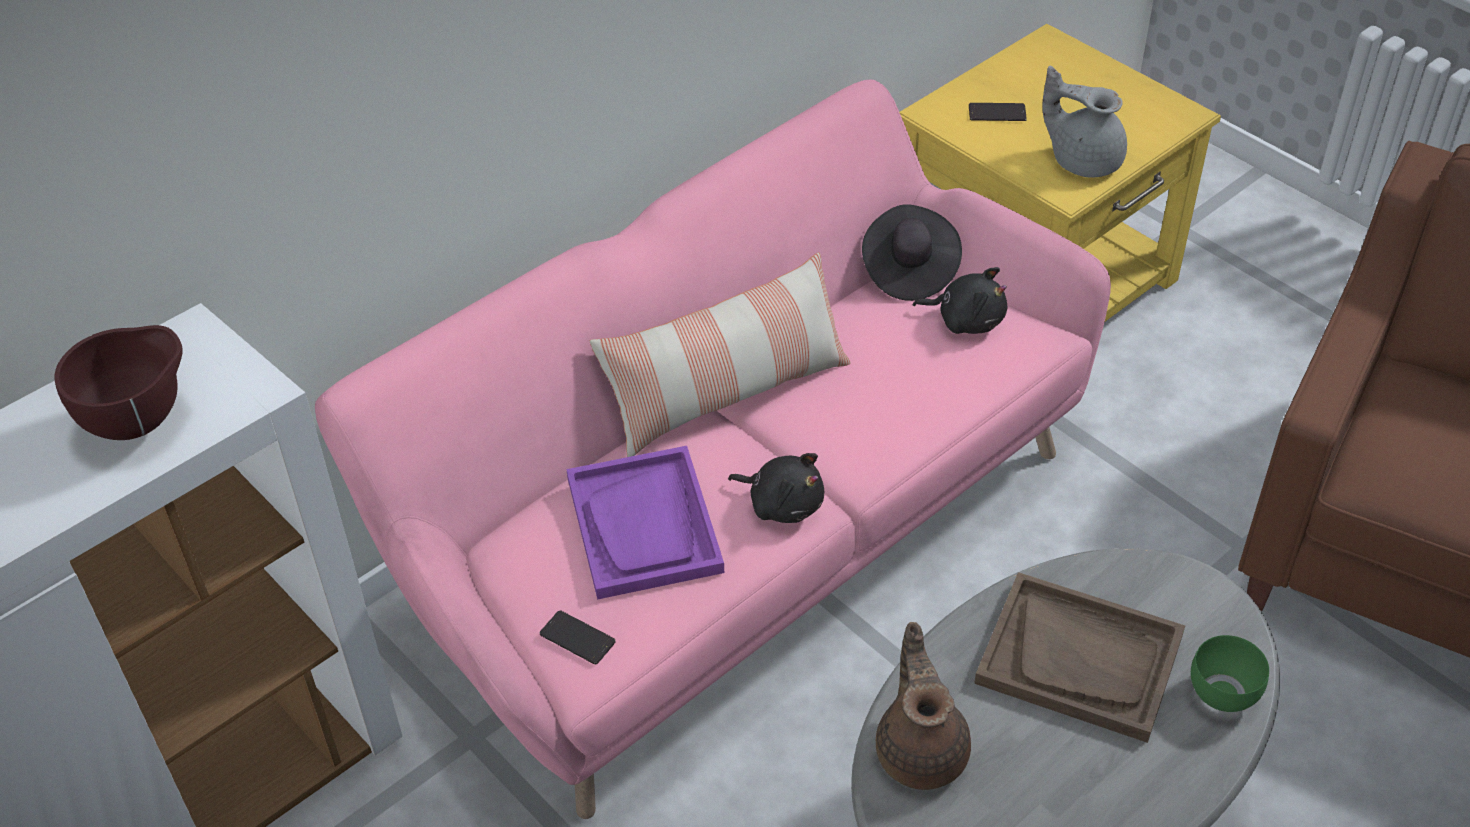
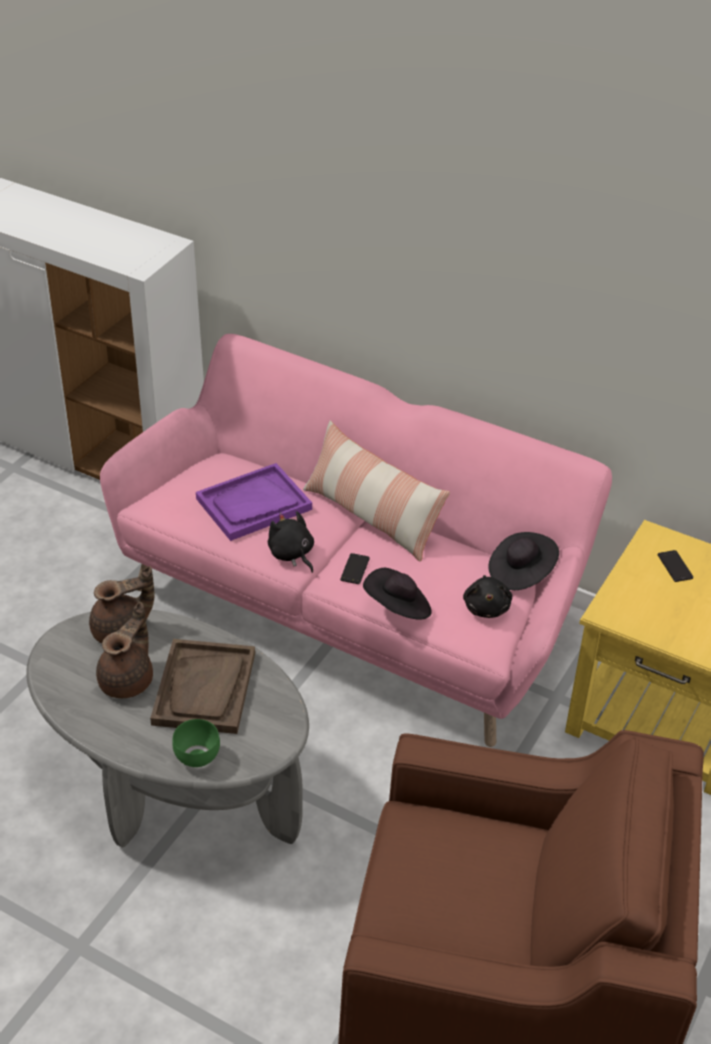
camera: 70 degrees right, 5 degrees down
(141, 422) = (111, 246): brown bowl -> none
(577, 638) = (168, 498): phone -> phone (355, 569)
(782, 503) = (292, 554): black plush toy -> black plush toy turned 135 degrees clockwise
(944, 408) = (398, 608): none -> black hat
(1040, 758) = (128, 680): none -> brown teapot
(1083, 159) = (648, 617): grey teapot -> none

